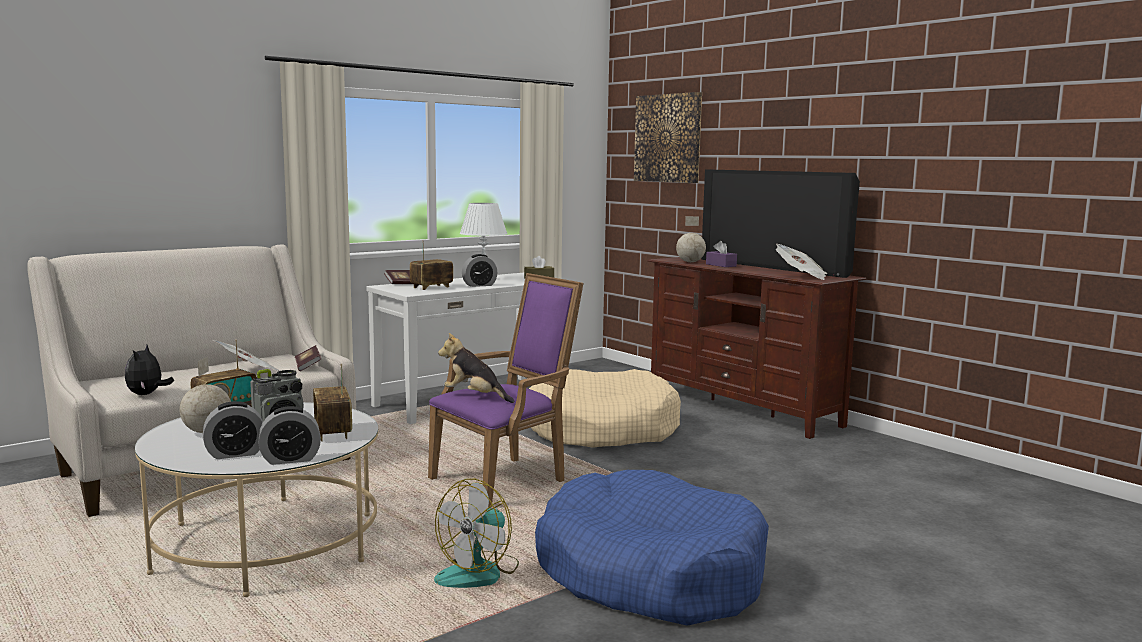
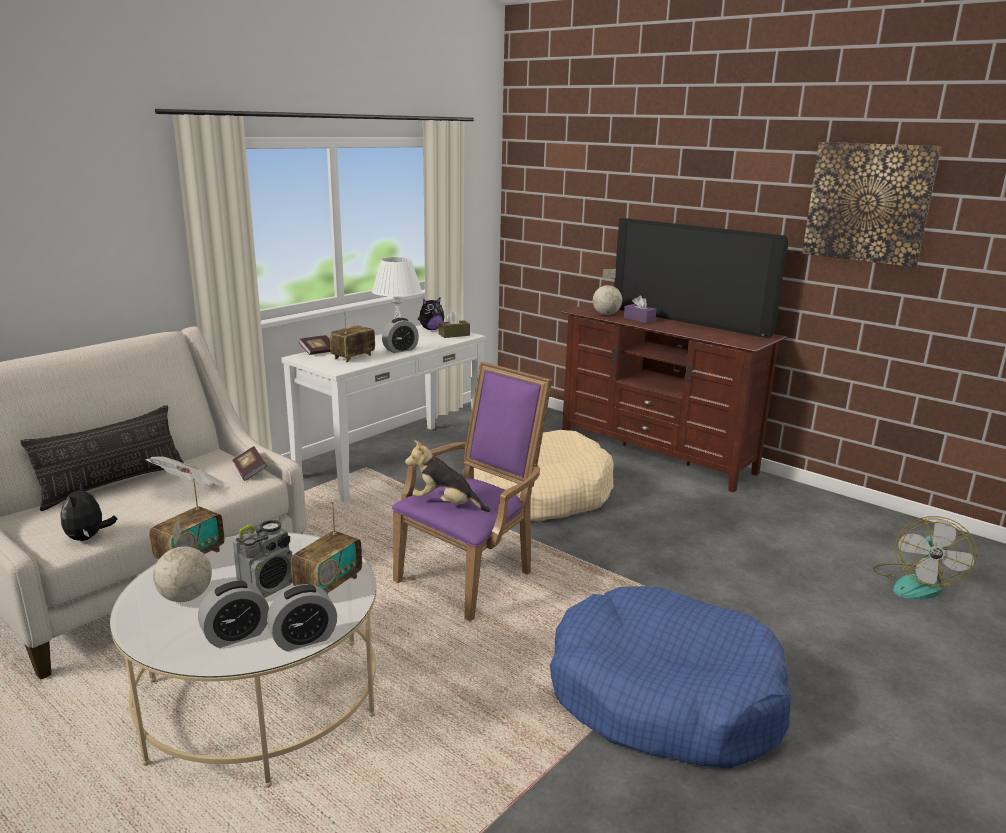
camera: 10 degrees left, 10 degrees up
(187, 368) = (114, 485): none -> pillow
(333, 432) = (328, 585): radio -> radio turned 120 degrees counterclockwise
(479, 572) = (499, 717): fan -> fan (915, 583)
(519, 275) = (431, 329): none -> plush toy
(668, 138) = (572, 178): picture -> picture (868, 203)
(801, 276) = (729, 338): newspaper -> none

